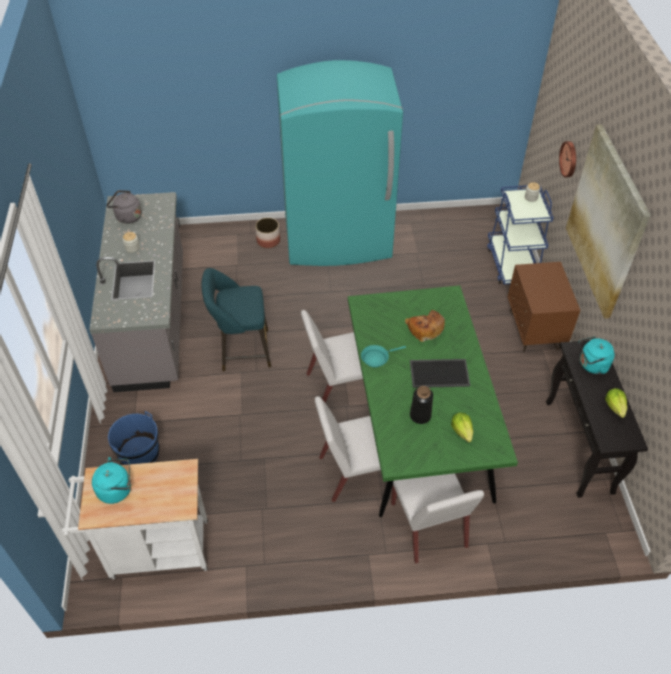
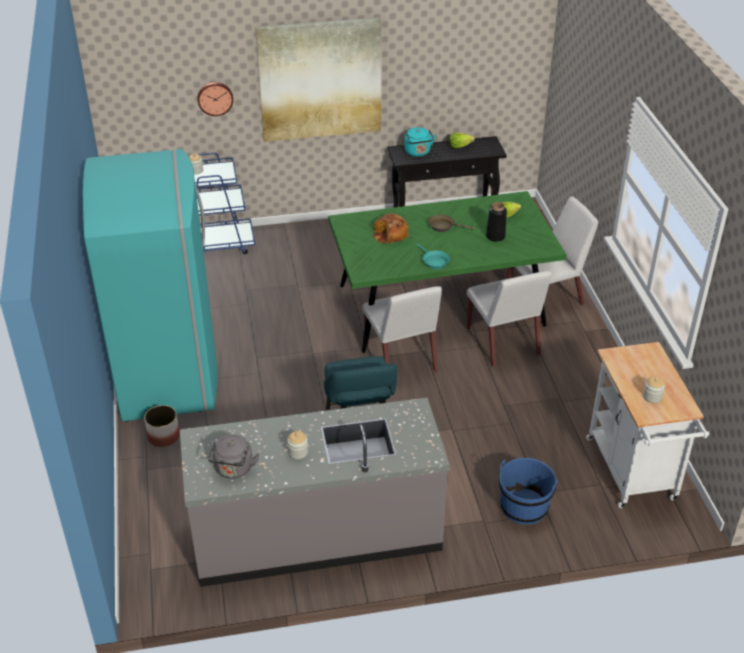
camera: 95 degrees left, 10 degrees down
(117, 489) = (652, 397): turquoise kettle -> jar
(440, 373) = (444, 226): tray -> brown frying pan
(534, 331) = (312, 235): brown nightstand -> none

